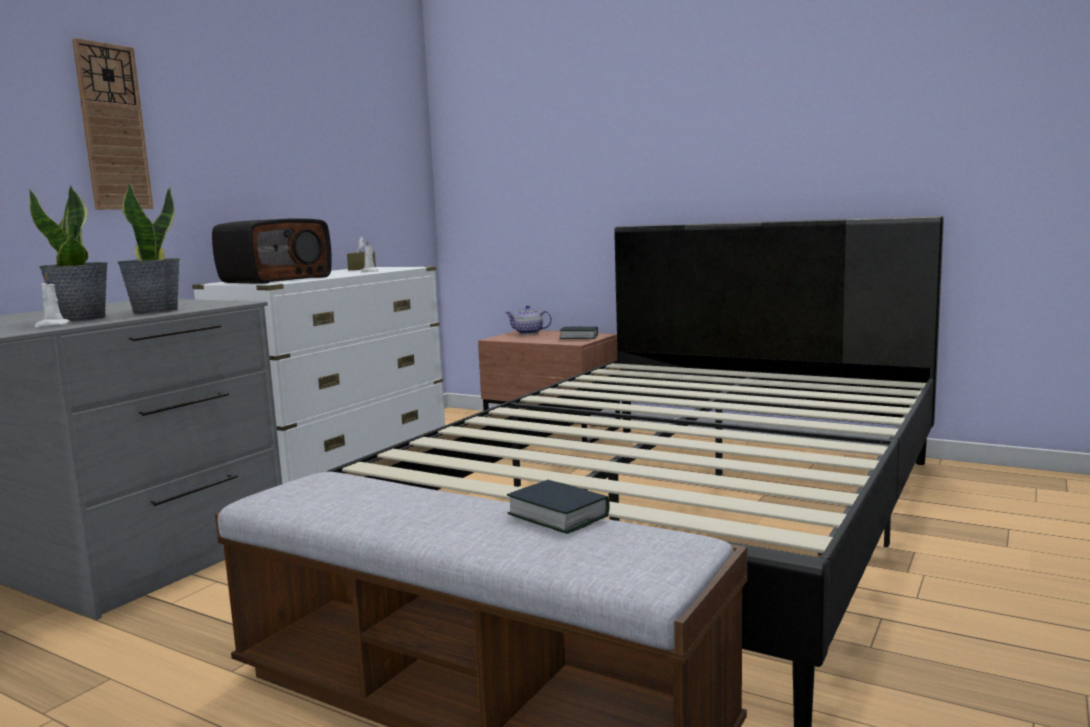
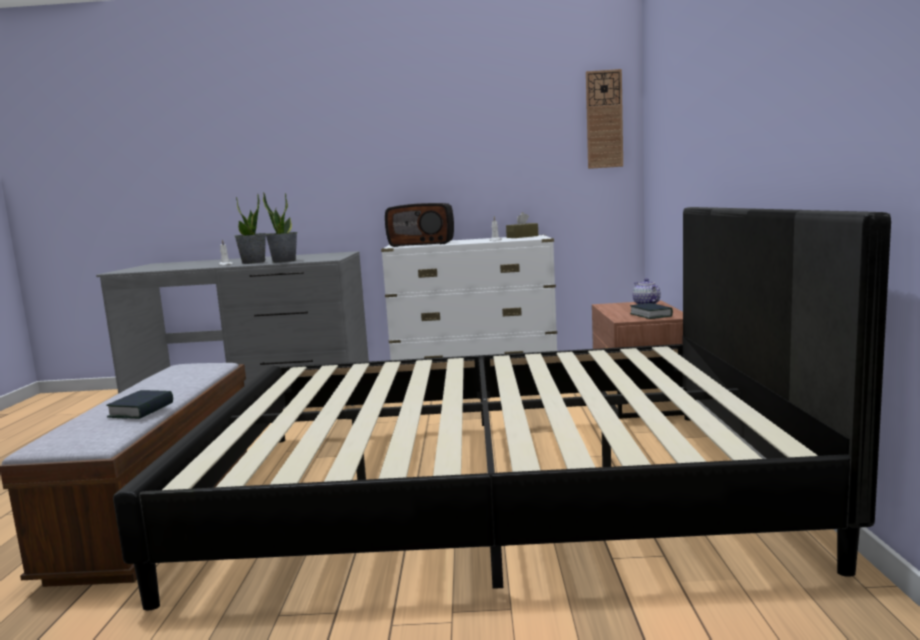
camera: 60 degrees right, 0 degrees up
(113, 127) = (347, 151): wall clock -> wall clock (604, 119)

